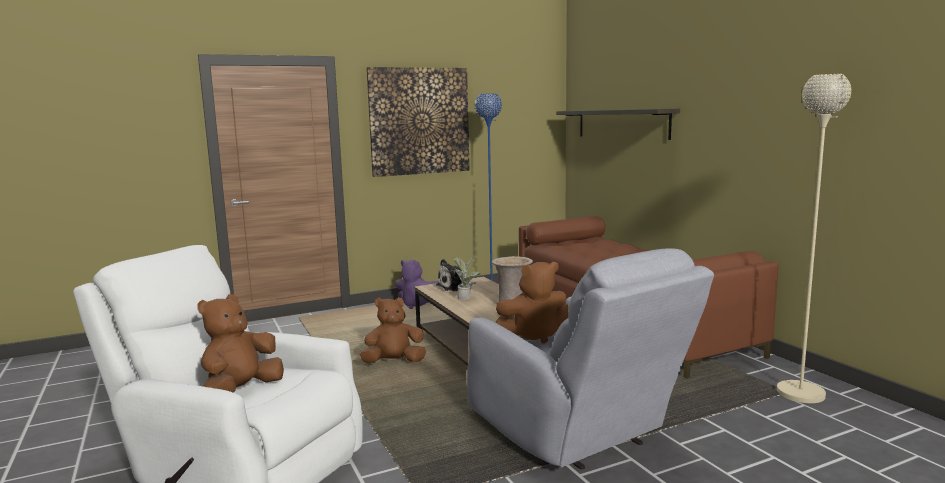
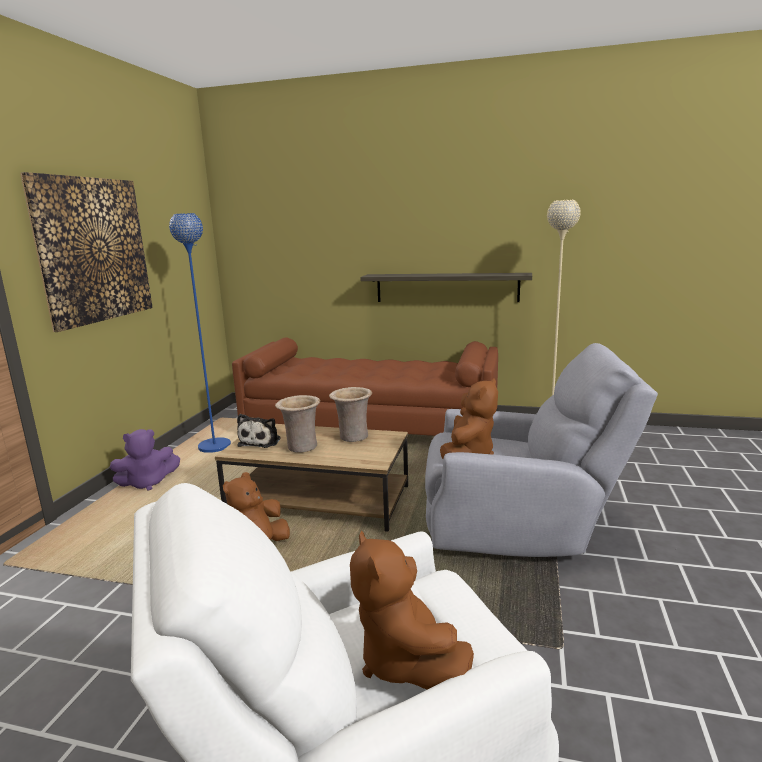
camera: 50 degrees left, 5 degrees up
(466, 297) = (301, 447): potted plant -> beige vase
(621, 123) = (303, 244): shelf -> shelf (446, 287)

